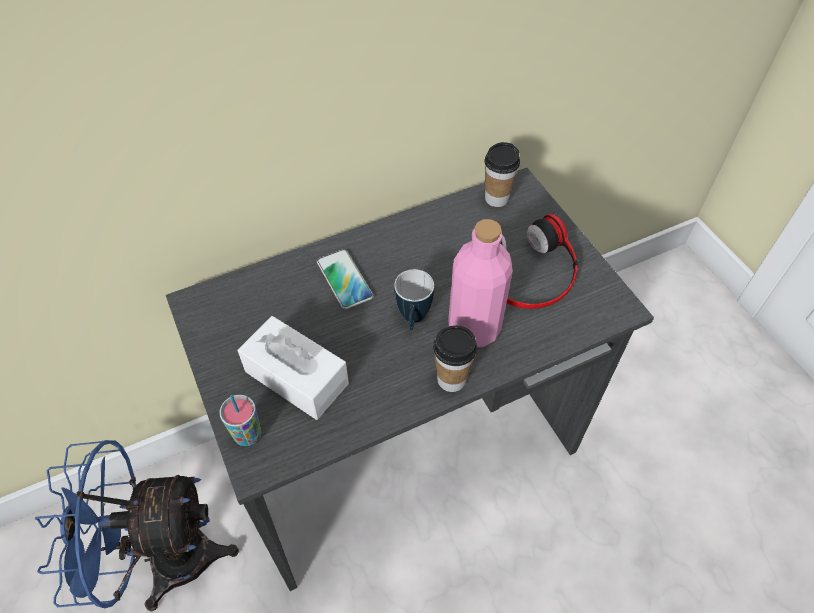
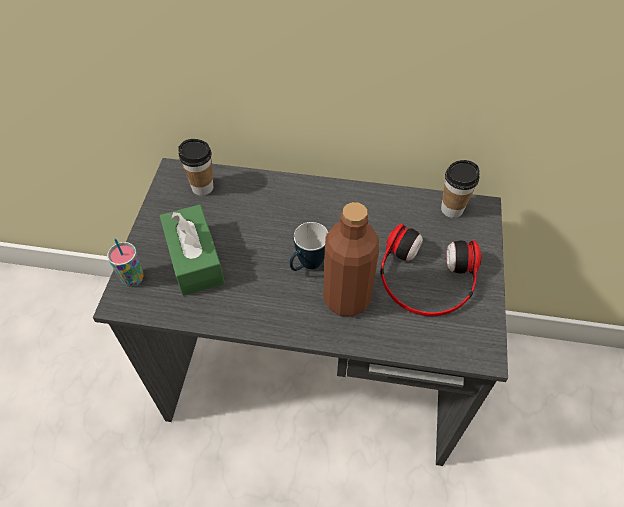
camera: 35 degrees right, 0 degrees up
(164, 559) = (109, 347): blue fan -> none
(296, 377) = (194, 259): white tissue box -> green tissue box
(344, 279) = (283, 209): phone -> none
(451, 379) = (297, 325): cup -> cup (202, 187)
(474, 328) = (346, 298): pink bottle -> brown bottle

